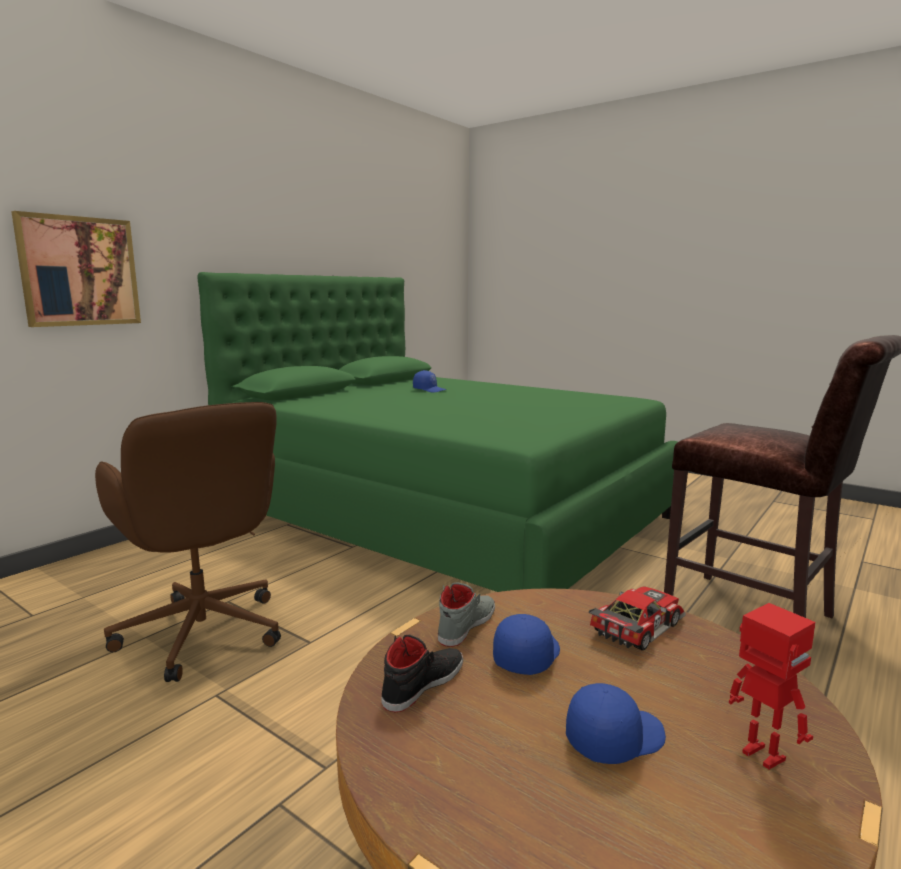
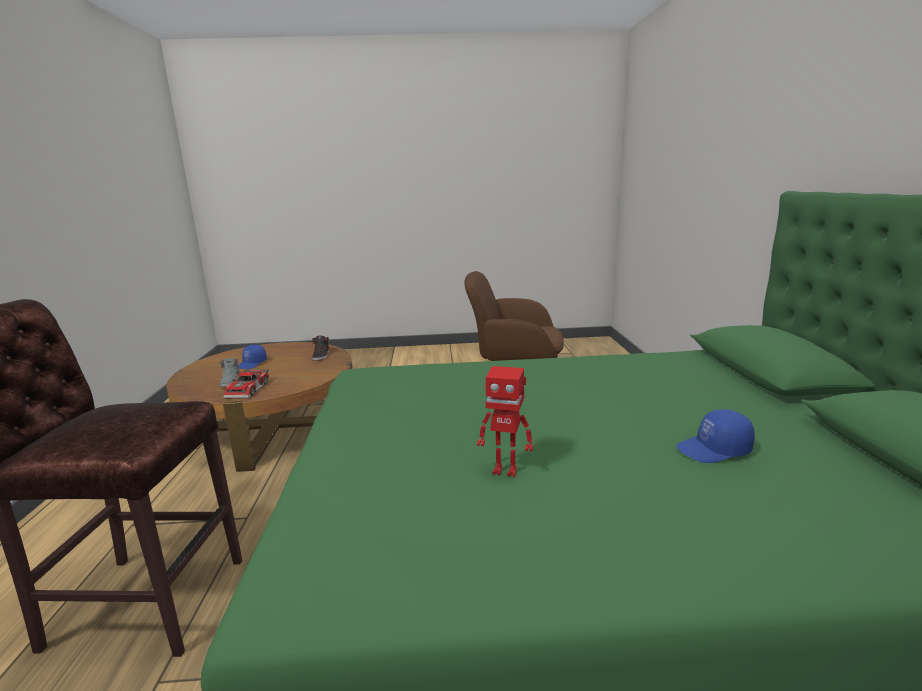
camera: 140 degrees right, 5 degrees up
(79, 271) = (735, 190): picture -> none
(466, 624) = (324, 369): grey shoe -> grey shoe (231, 381)
(526, 655) = (292, 370): blue cap -> none
(761, 756) = (204, 373): toy robot -> toy robot (505, 470)

